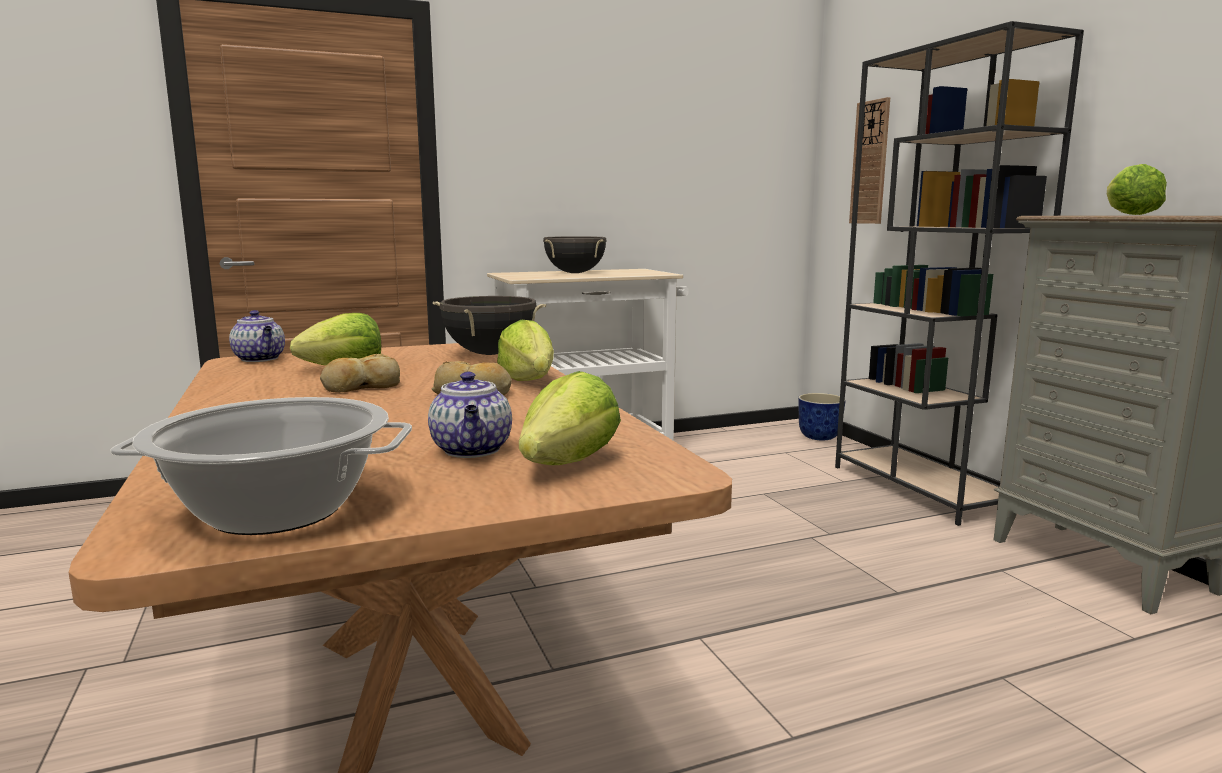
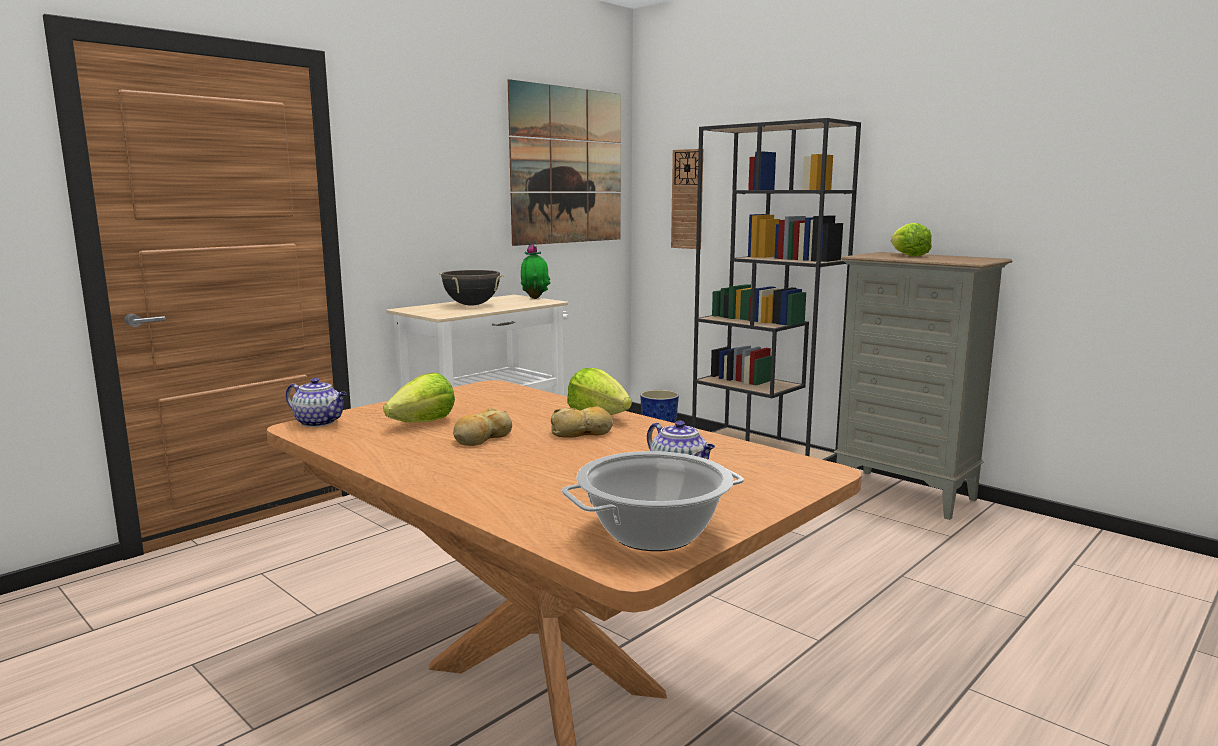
camera: 25 degrees left, 0 degrees up
(490, 354) = (513, 394): black cooking pot -> none
(568, 463) = (754, 474): lettuce -> none
(655, 271) = (535, 298): none -> potted plant
(724, 127) = (567, 166): none -> picture

